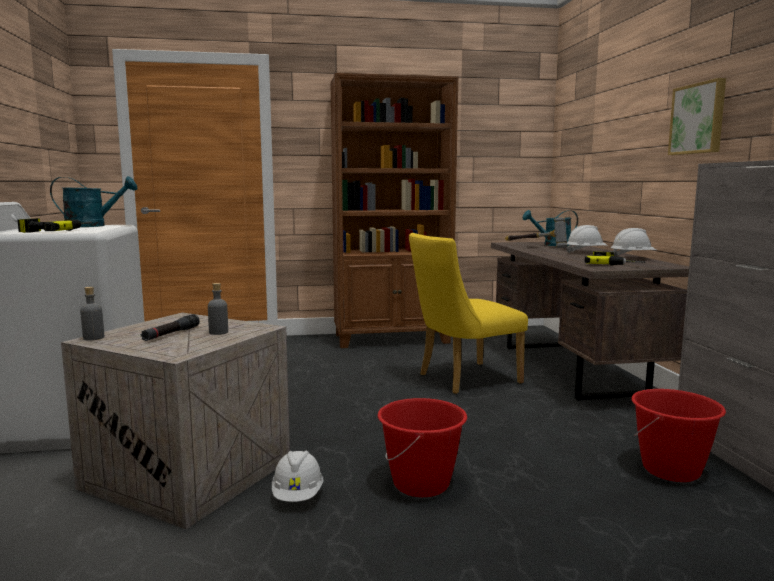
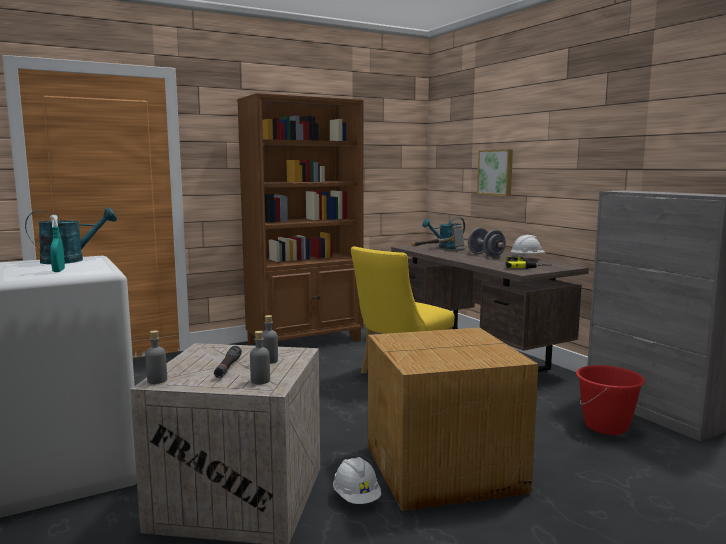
camera: 20 degrees left, 0 degrees up
(56, 230) = (58, 271): power drill -> turquoise spray bottle
(178, 348) = (260, 381): none -> grey bottle
(421, 484) = (446, 469): red bucket -> cardboard box
(586, 252) = (486, 255): white hard hat -> grey dumbbell
(698, 119) = (580, 151): picture -> picture (496, 172)

